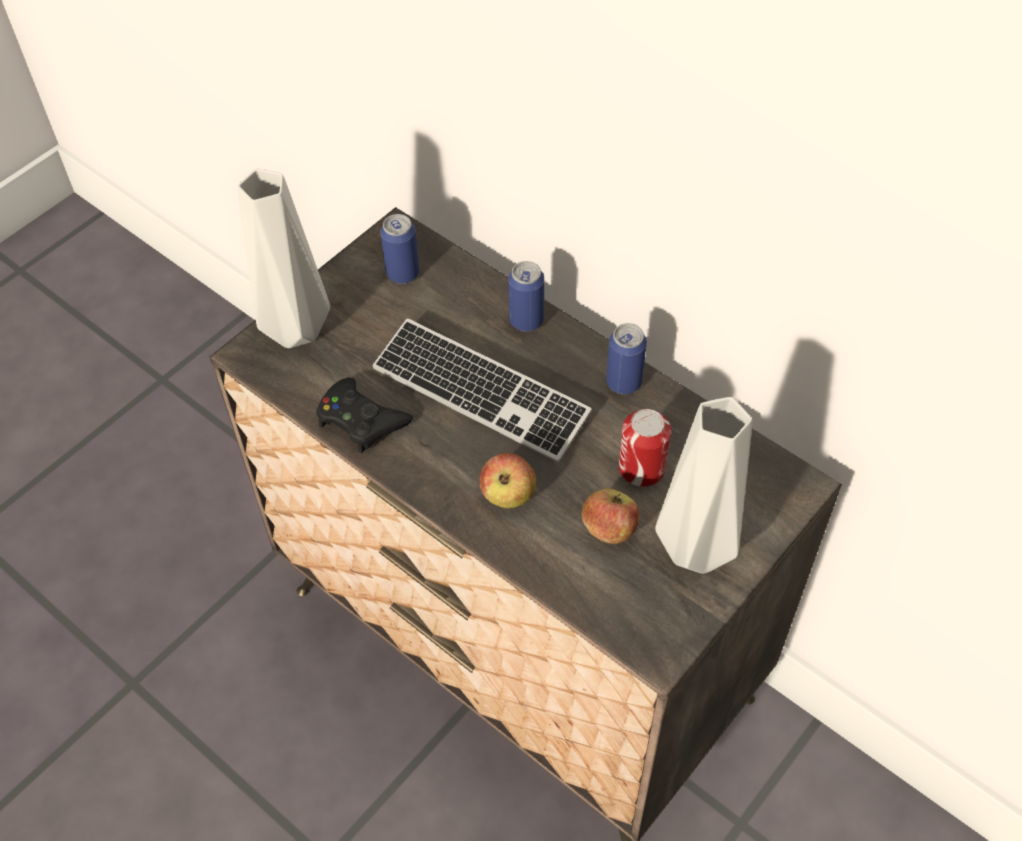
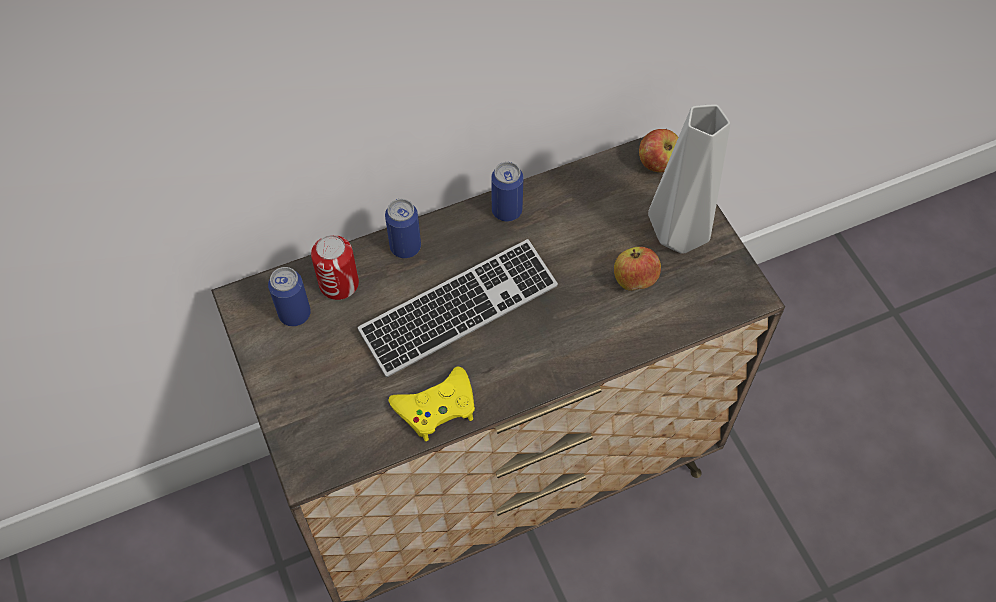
camera: 65 degrees left, 5 degrees up
(297, 328) = (303, 420): grey vase -> none
(361, 420) = (436, 407): black game controller -> yellow game controller
(508, 495) = (569, 332): apple -> apple (658, 163)
(641, 468) = (591, 235): can -> can (339, 284)

